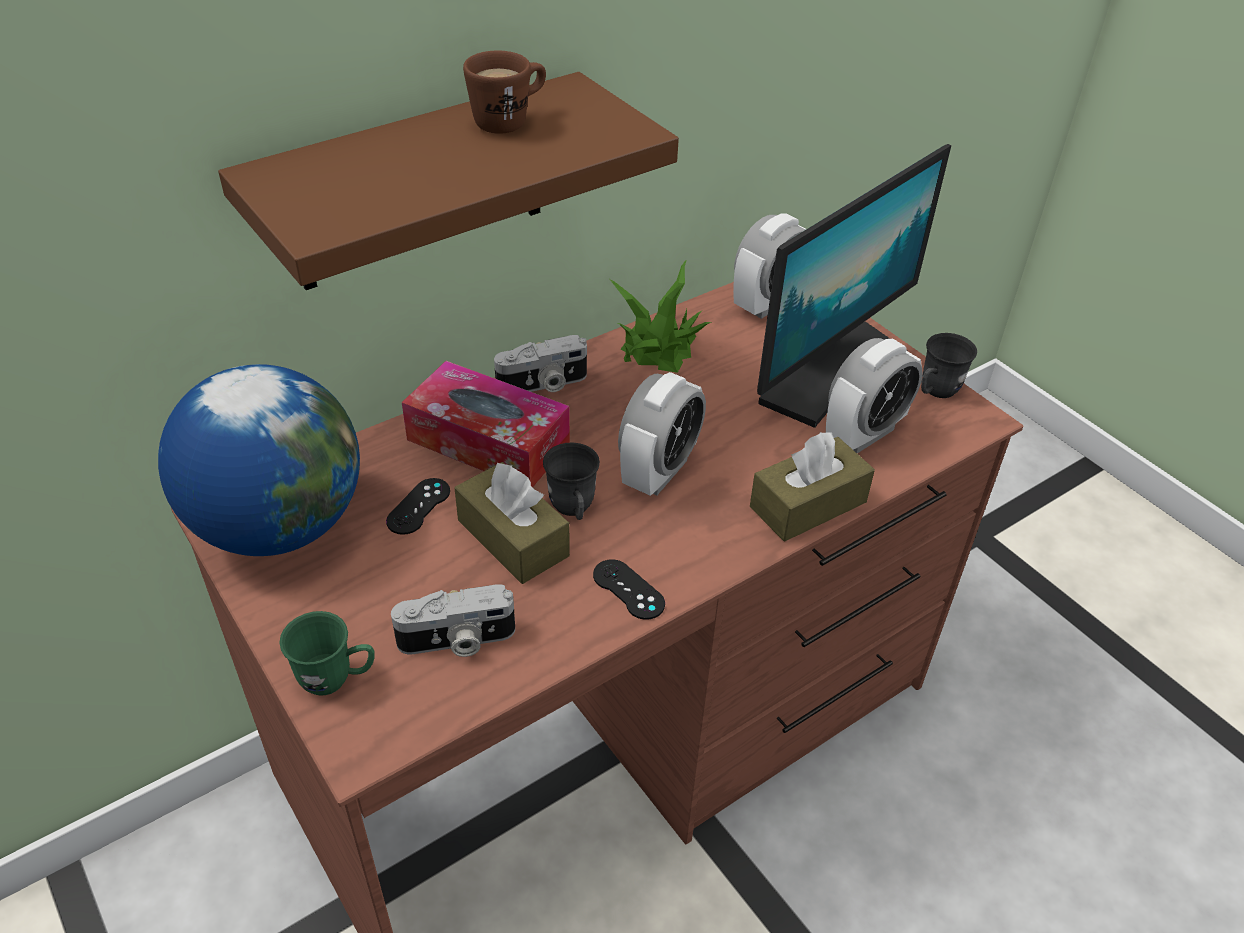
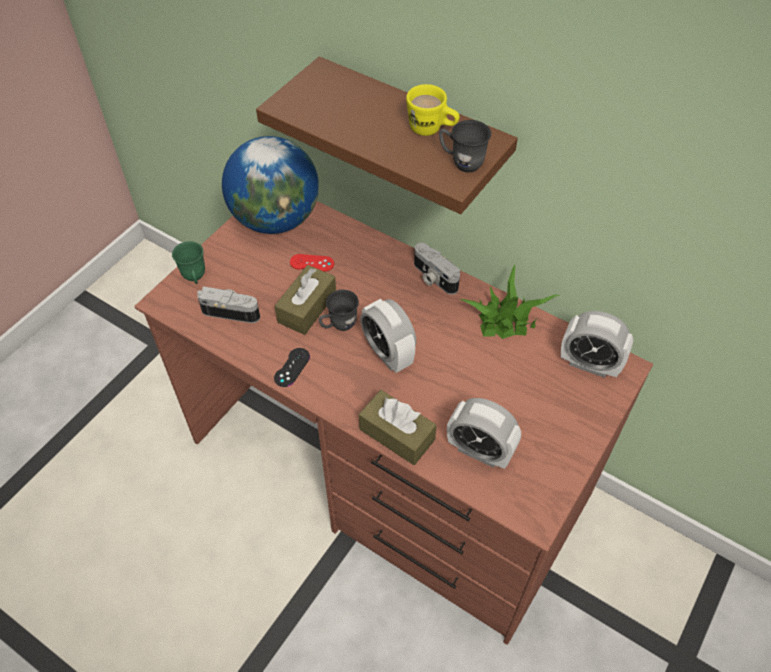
camera: 70 degrees right, 10 degrees up
(418, 506) = (312, 263): black game controller -> red game controller
(457, 641) = (232, 311): camera -> camera turned 135 degrees clockwise
(488, 442) = (373, 272): tissue box -> none
(510, 121) = (432, 130): brown mug -> yellow mug
(659, 472) = (388, 354): alarm clock -> alarm clock turned 45 degrees clockwise
(829, 373) = (533, 417): monitor -> none
(935, 392) = (550, 486): grey mug -> grey mug (461, 162)

